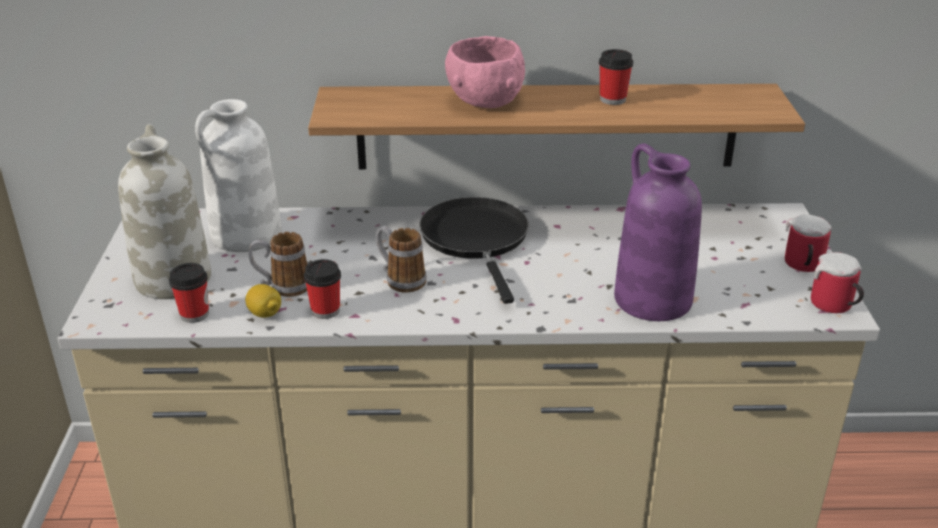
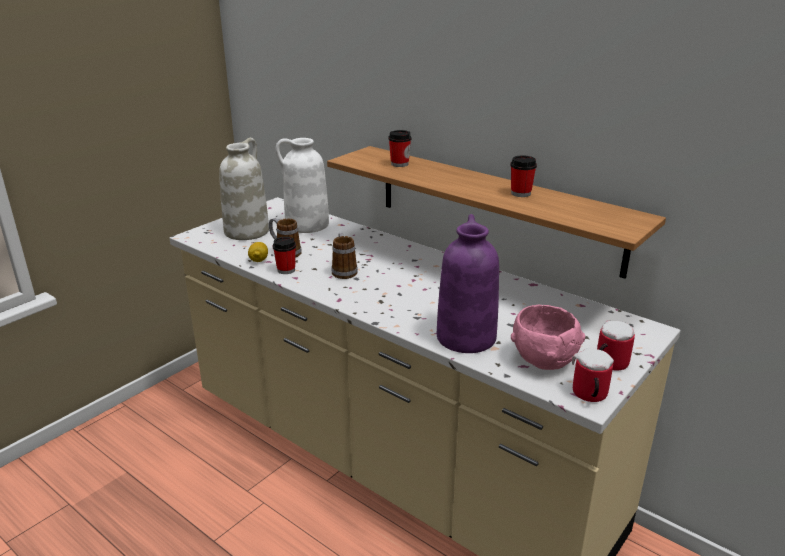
camera: 40 degrees right, 5 degrees down
(194, 314) = (231, 249): cup -> cup (399, 164)
(476, 240) = (415, 268): black frying pan -> none
(485, 102) = (439, 174): pink bowl -> pink bowl (543, 360)

